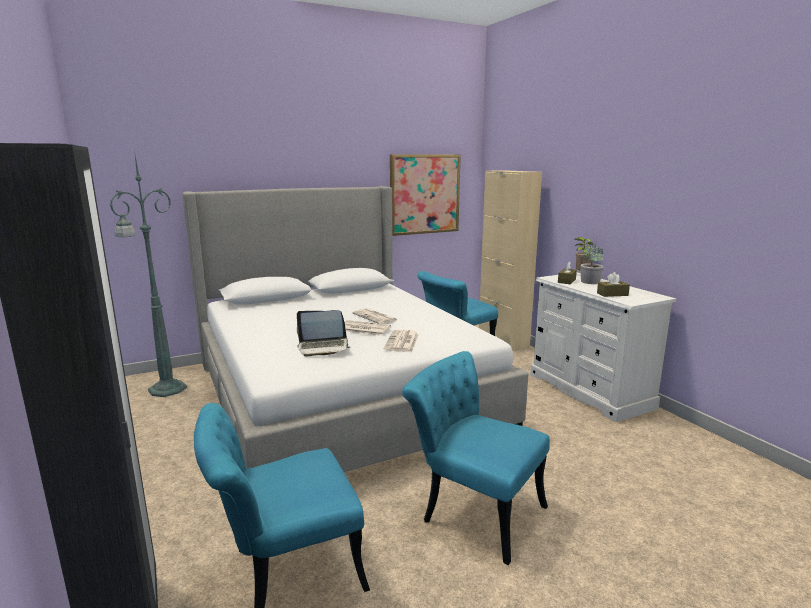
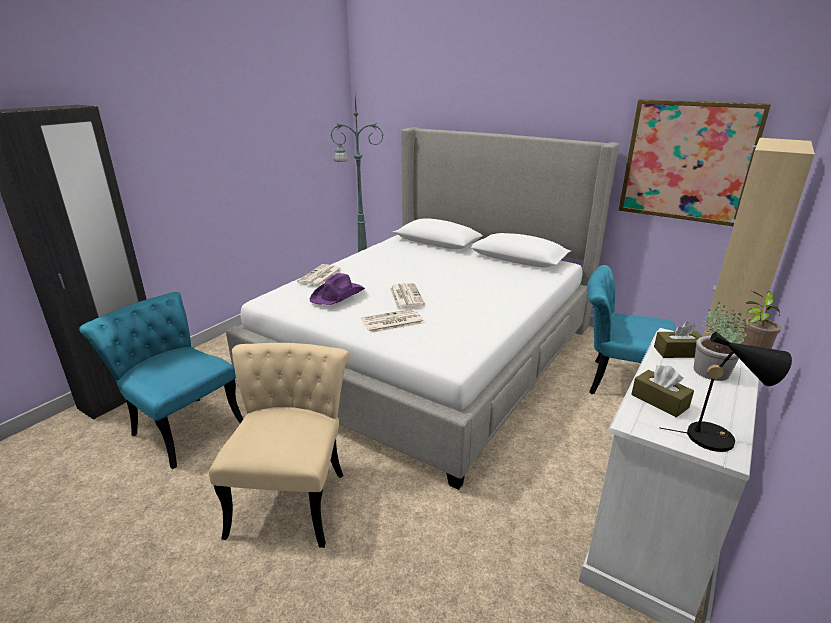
camera: 60 degrees right, 10 degrees up
(323, 347) = (338, 295): laptop -> purple hat
(375, 317) = (446, 292): newspaper -> newspaper (320, 276)
(473, 510) = (293, 494): turquoise chair -> beige chair
(647, 295) = (717, 438): none -> black table lamp

